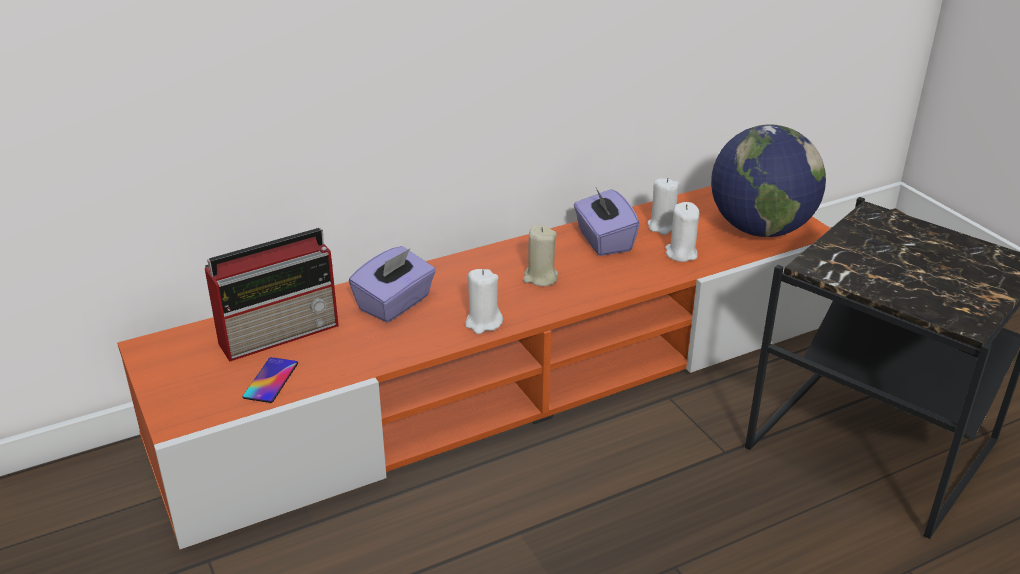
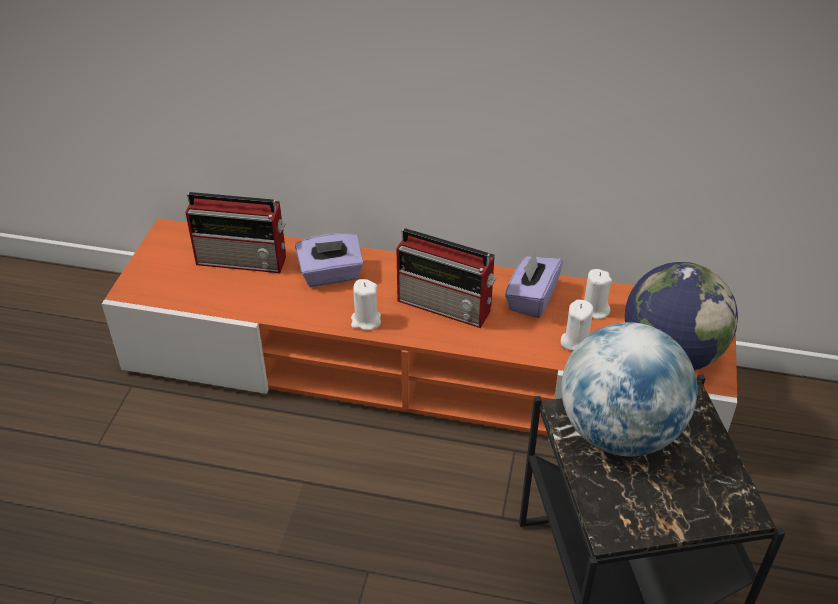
camera: 40 degrees right, 10 degrees up
(271, 380) = (202, 291): phone -> none
(540, 278) = (446, 306): beige candle -> radio
(869, 257) = (619, 432): none -> globe

